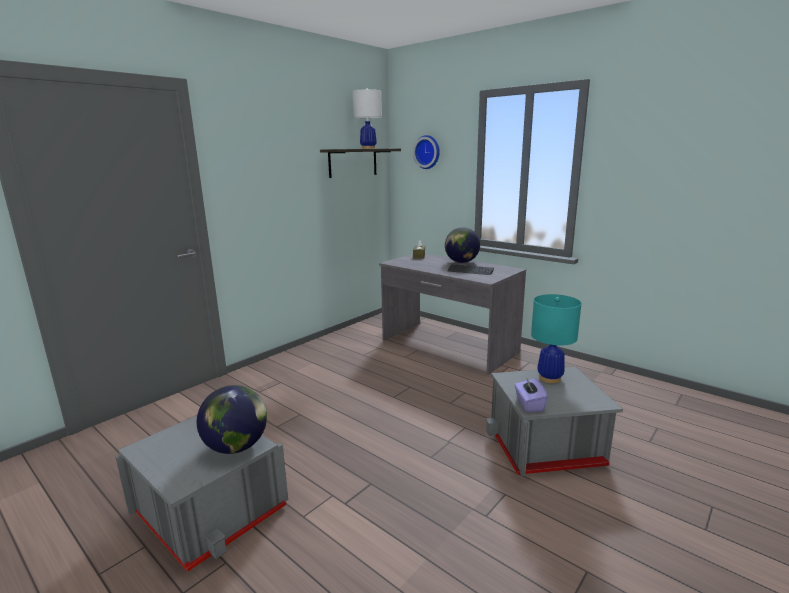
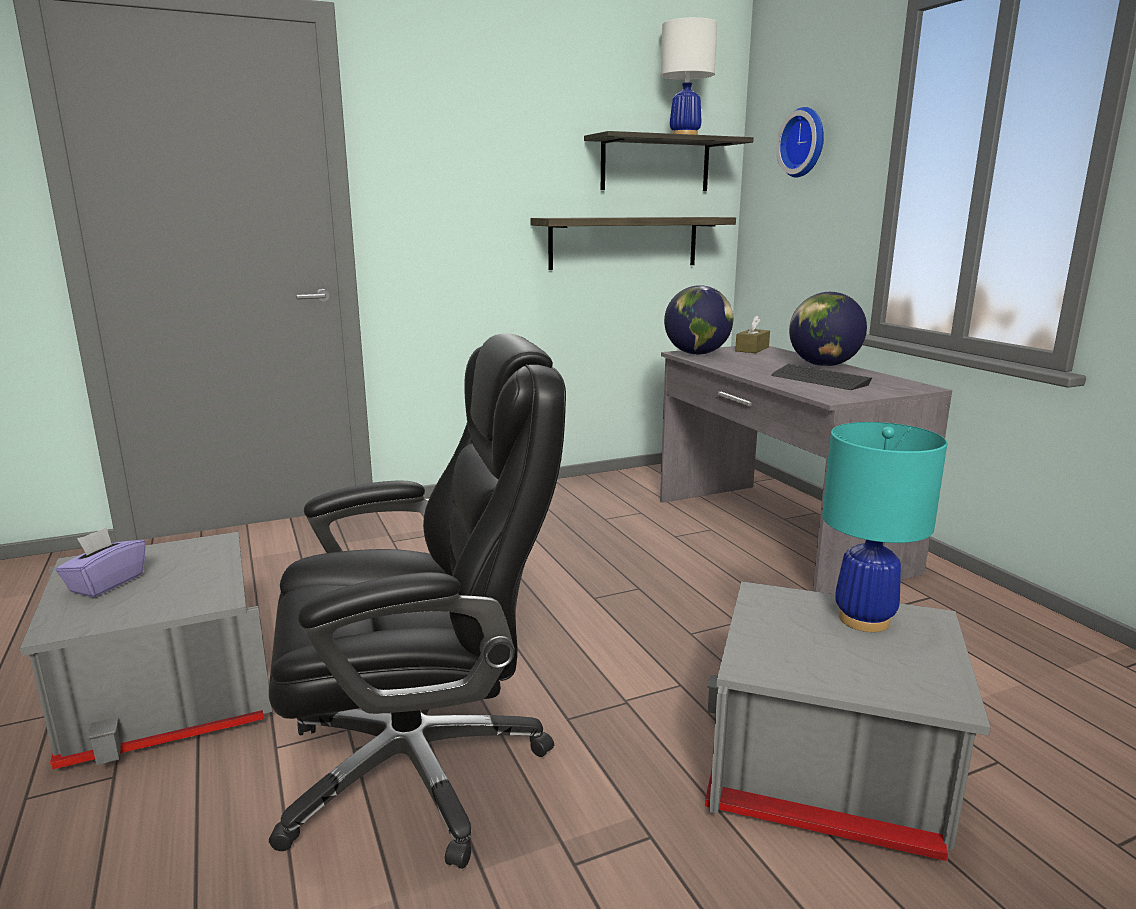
camera: 25 degrees right, 0 degrees up
(237, 447) = (191, 594): globe -> globe (697, 354)
(342, 204) = (624, 242): none -> shelf
(385, 500) = (420, 767): none -> black office chair
(529, 404) = (758, 658): purple tissue box -> purple tissue box (106, 583)

